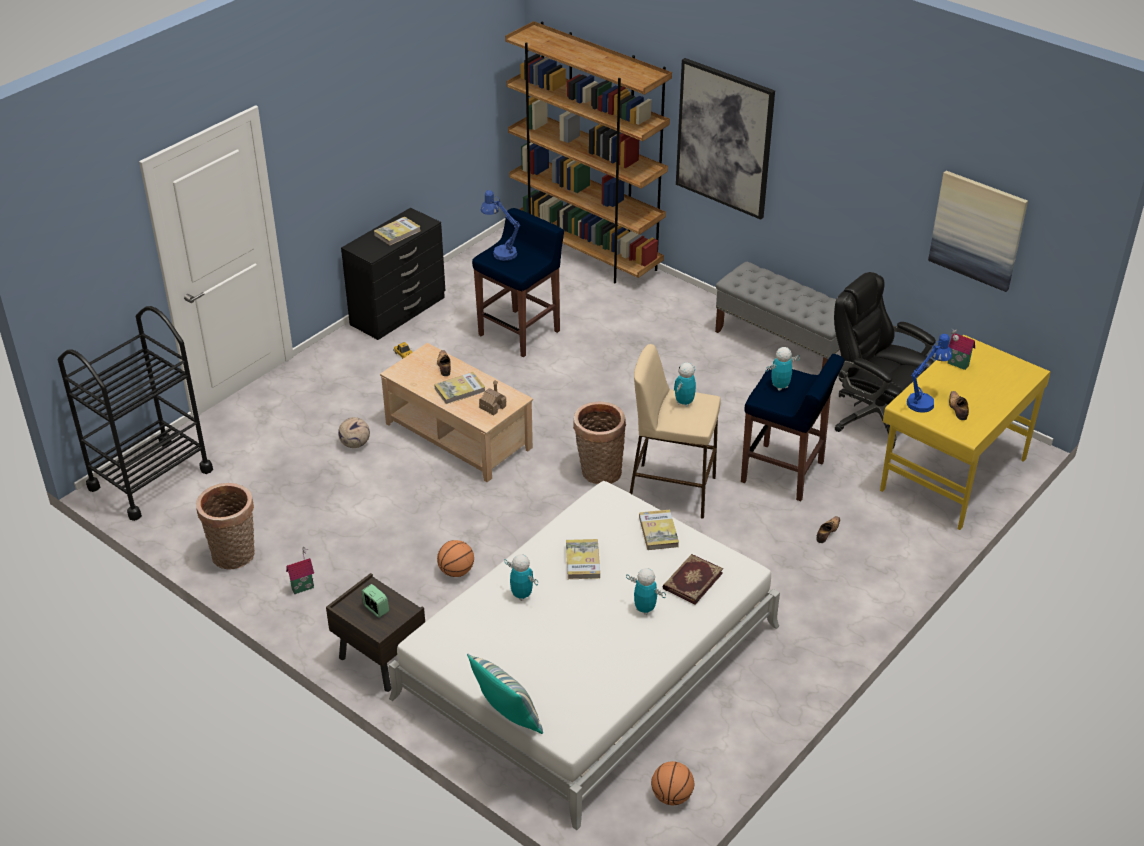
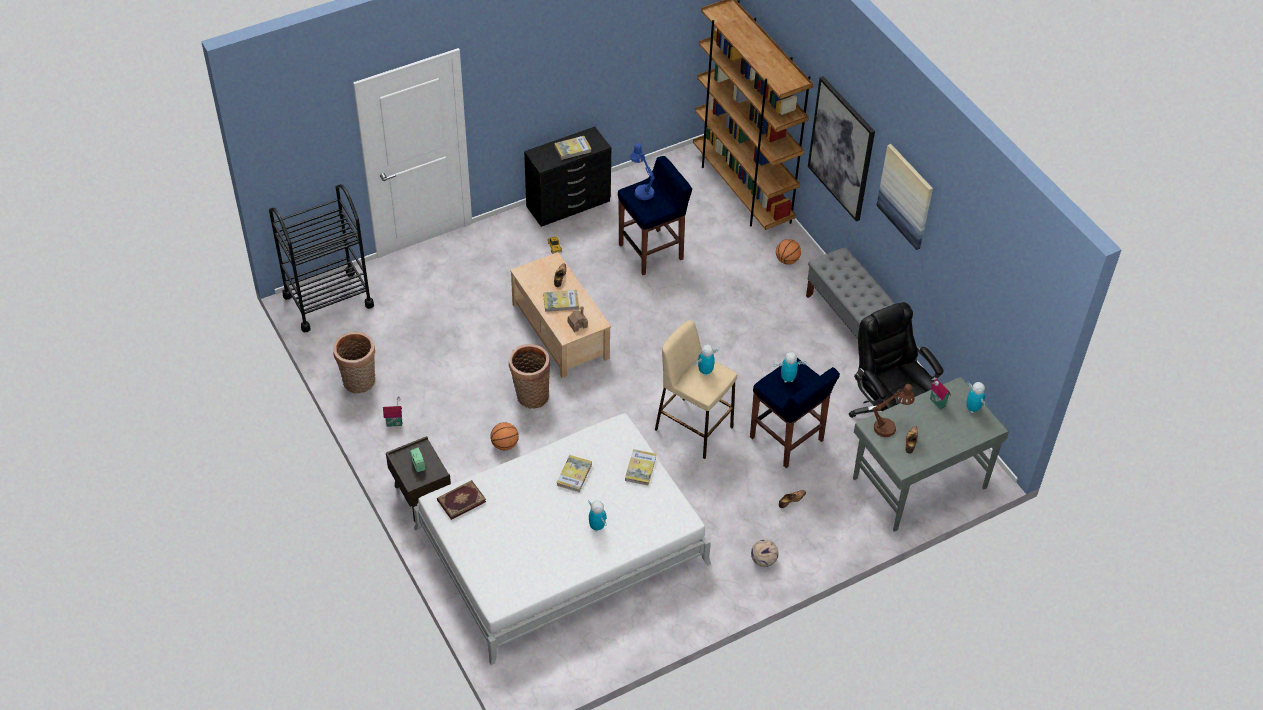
camera: 20 degrees right, 10 degrees up
(354, 444) = (482, 315): football -> football (763, 560)
(508, 717) = (464, 575): pillow -> none
(521, 595) = (518, 487): toy robot -> toy robot (972, 408)
(598, 472) = (647, 395): basket -> basket (530, 396)
(671, 796) = (565, 664): basketball -> basketball (787, 260)
(691, 580) = (642, 515): book -> book (461, 500)
(924, 401) = (889, 427): blue table lamp -> brown table lamp
(951, 474) = (918, 482): yellow desk -> grey desk
(977, 230) = (985, 301): picture -> picture (906, 196)

